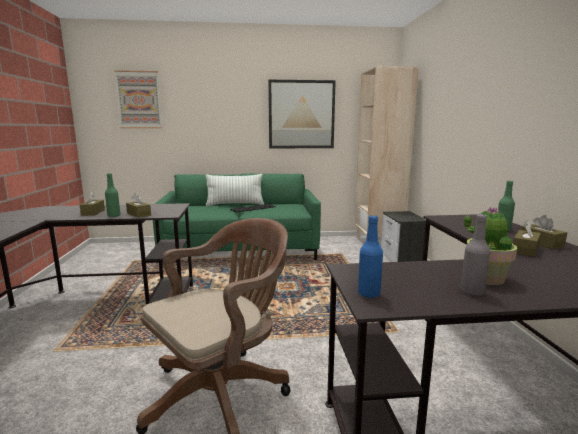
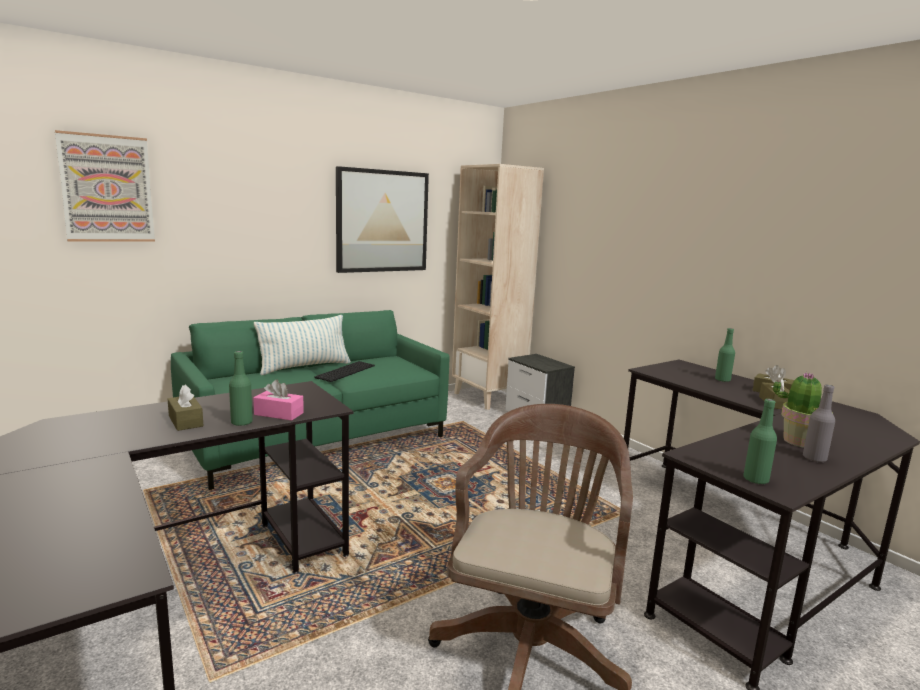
camera: 30 degrees left, 0 degrees up
(139, 214) = (279, 414): brown tissue box -> pink tissue box
(369, 293) = (755, 480): blue bottle -> green bottle

